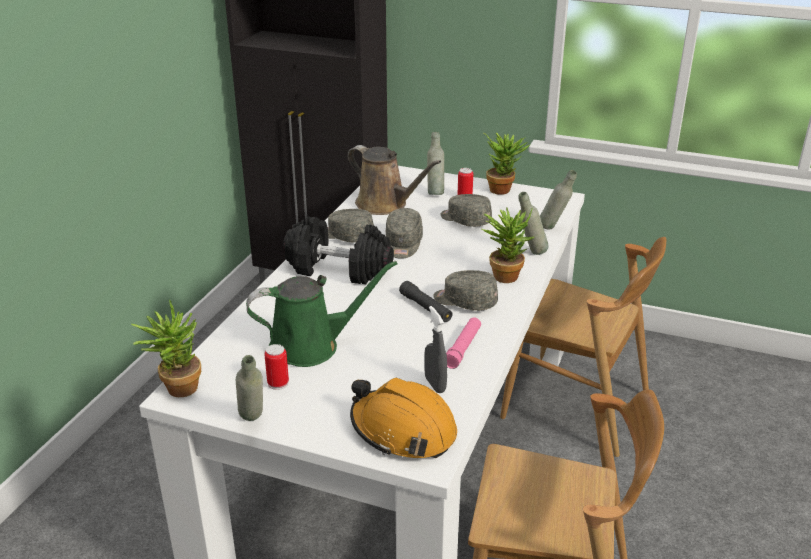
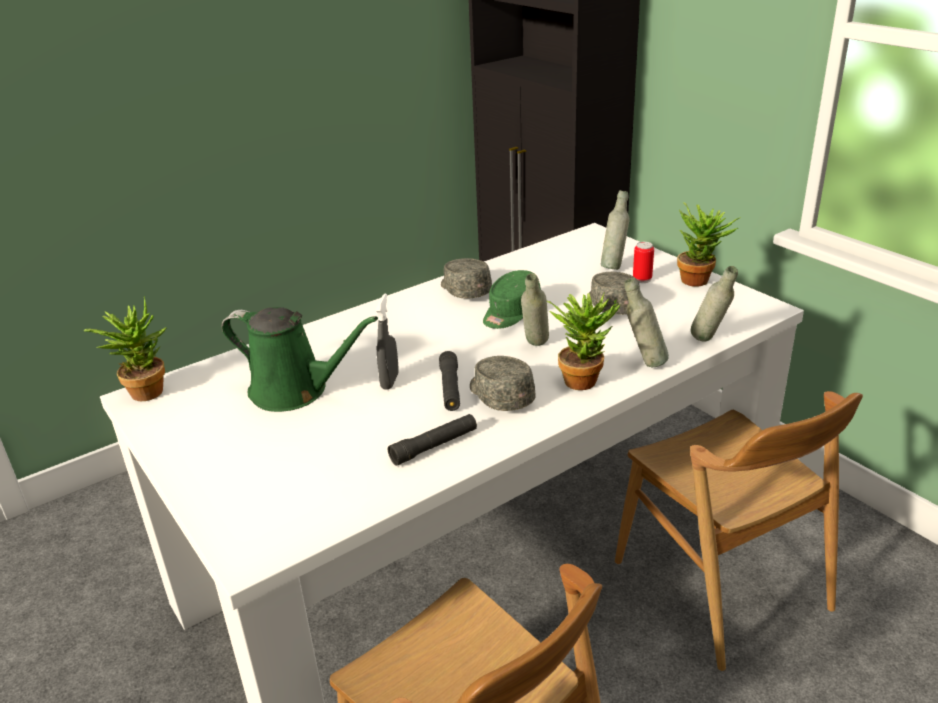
camera: 35 degrees right, 0 degrees up
(253, 422) = (156, 447): grey bottle -> grey bottle (535, 347)
(278, 383) = (222, 417): can -> none
(339, 269) = (416, 321): black dumbbell -> none
(385, 205) = (543, 267): brown watering can -> none
(403, 244) = (511, 313): grey cap -> green cap
(403, 431) = (265, 512): orange hard hat -> none
(435, 384) = (356, 476): grey spray bottle -> grey spray bottle (390, 381)
(463, 348) = (434, 446): pink flashlight -> black flashlight

